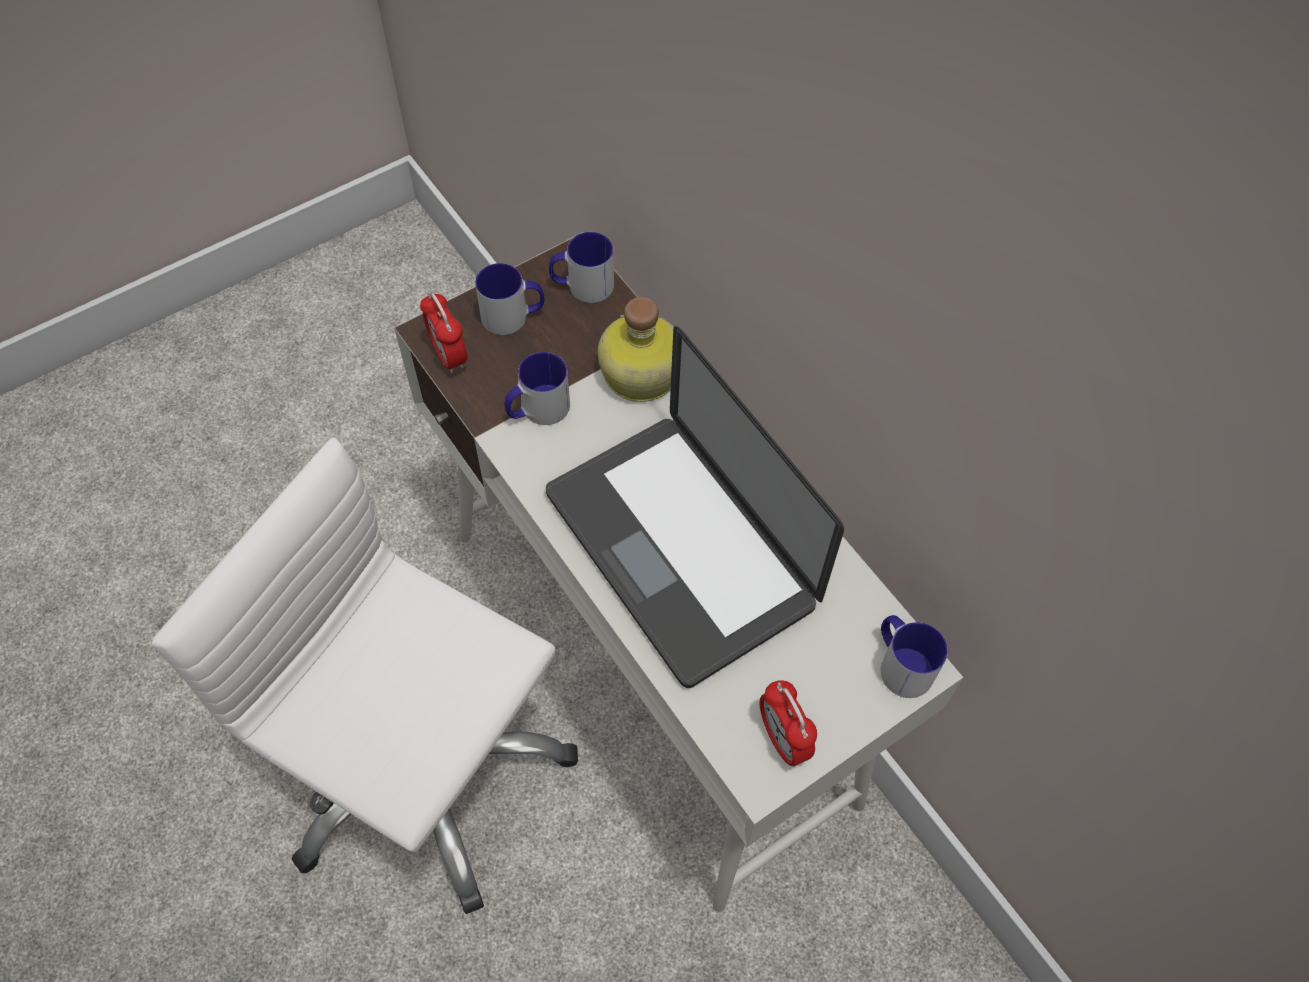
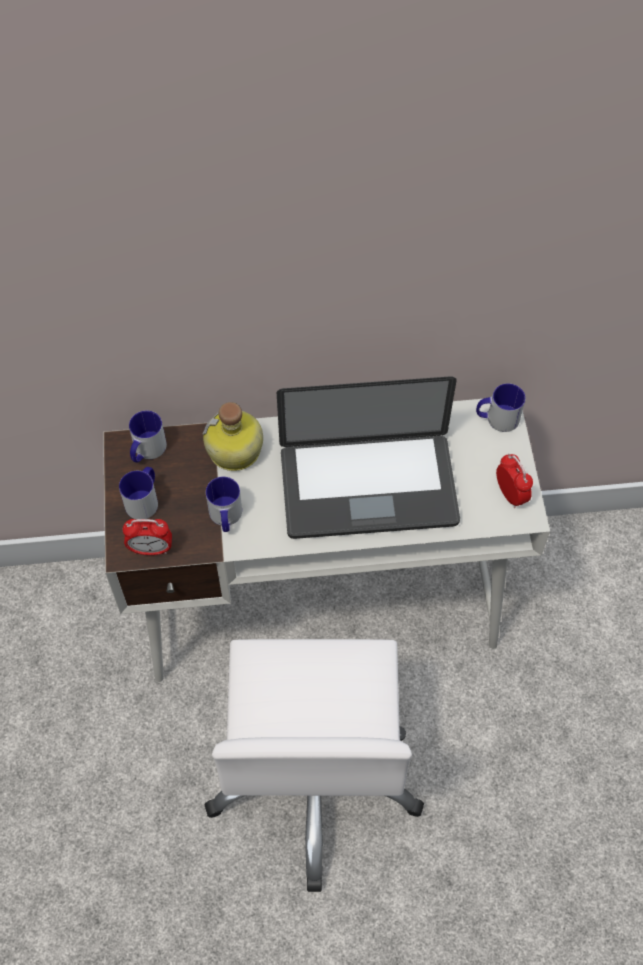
camera: 60 degrees left, 0 degrees up
(425, 769) = (315, 778): white office chair -> white office chair turned 60 degrees counterclockwise
(782, 739) = (510, 494): alarm clock -> alarm clock turned 120 degrees counterclockwise

